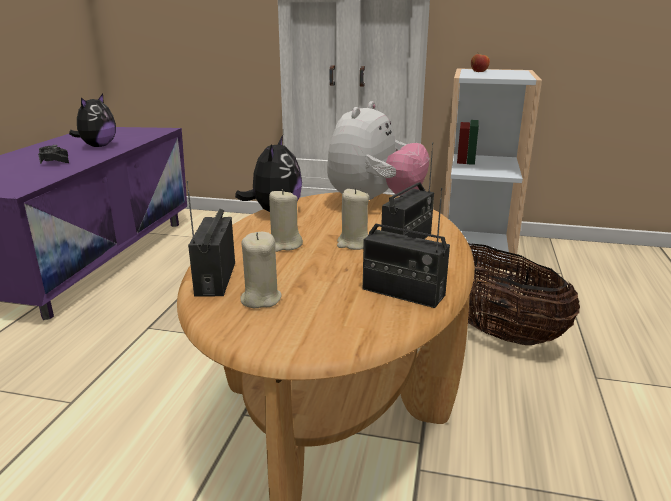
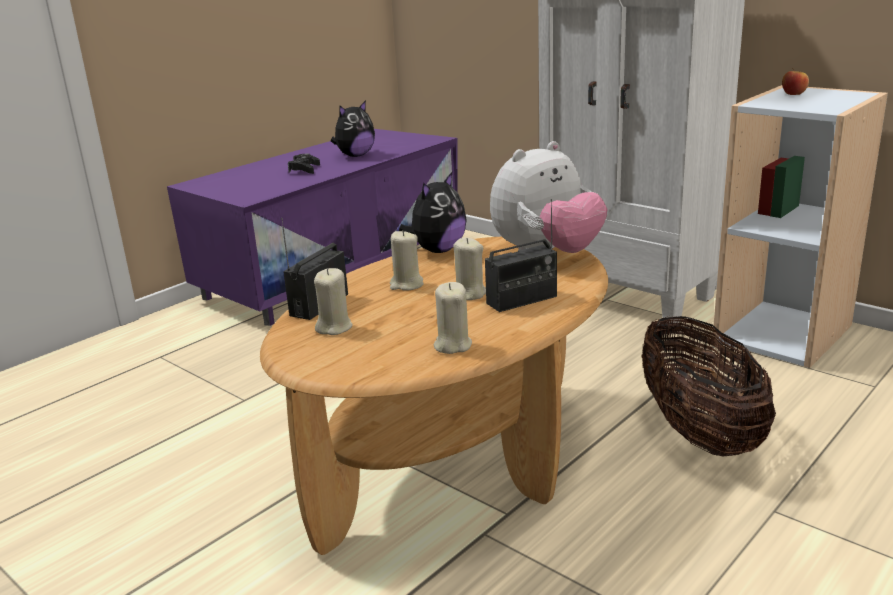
camera: 30 degrees right, 0 degrees up
(403, 292) = (452, 345): radio -> beige candle

